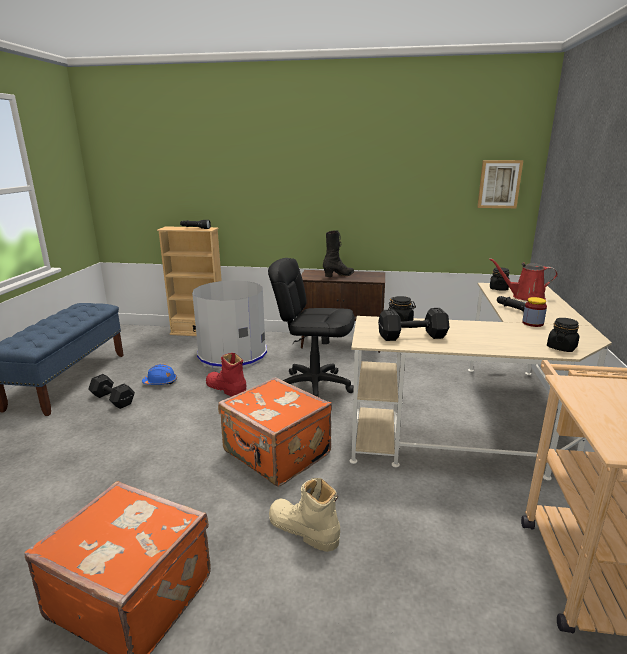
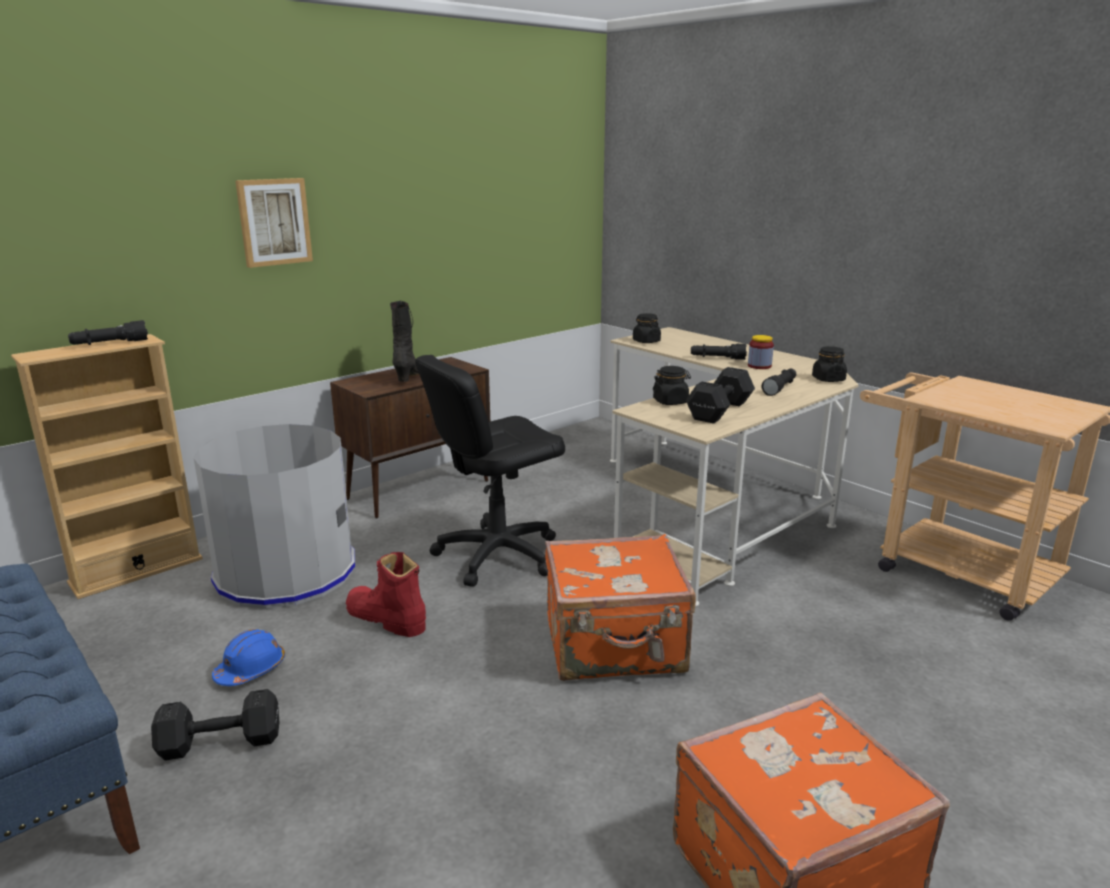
camera: 50 degrees left, 0 degrees up
(226, 388) = (386, 618): red boot -> red boot turned 45 degrees clockwise
(303, 530) = (781, 688): beige boot -> none
(499, 184) = (564, 206): picture -> picture (274, 222)
(500, 339) = (780, 388): none -> black flashlight
(525, 297) = (688, 343): red watering can -> none

